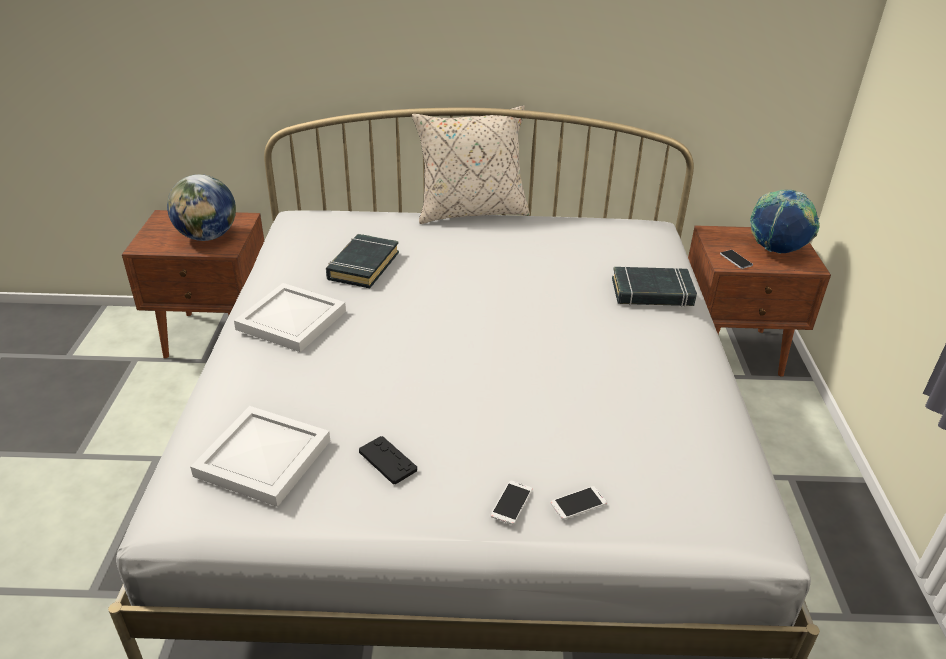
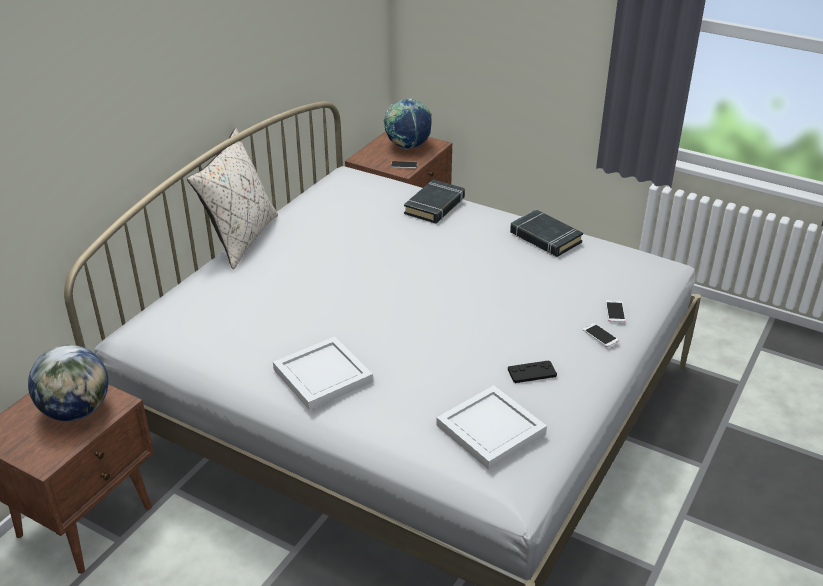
camera: 60 degrees left, 0 degrees up
(363, 266) = (274, 317): black book -> black book (545, 238)

